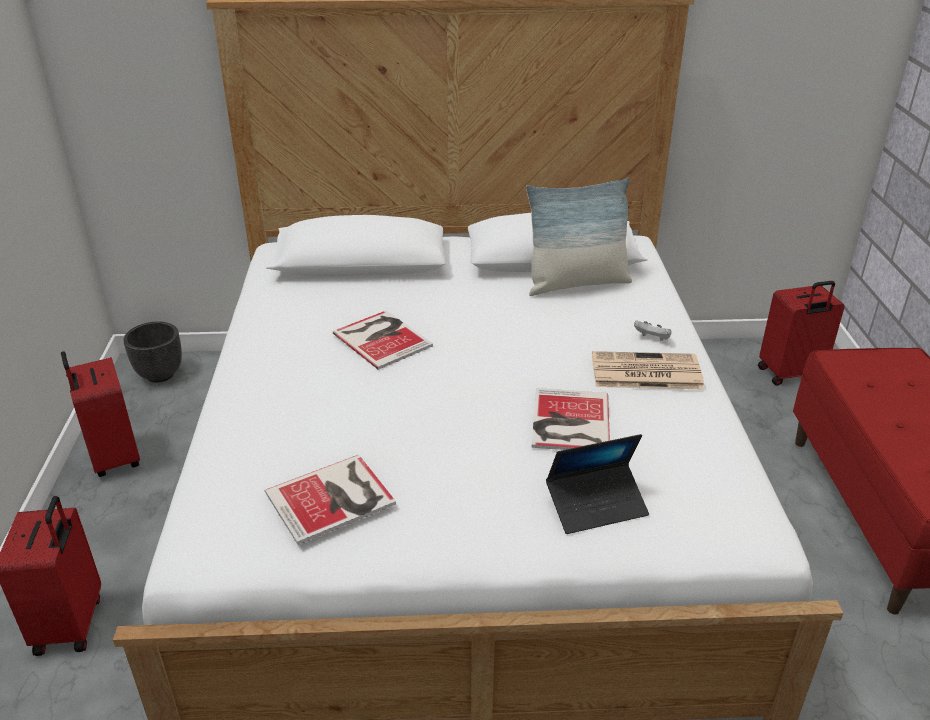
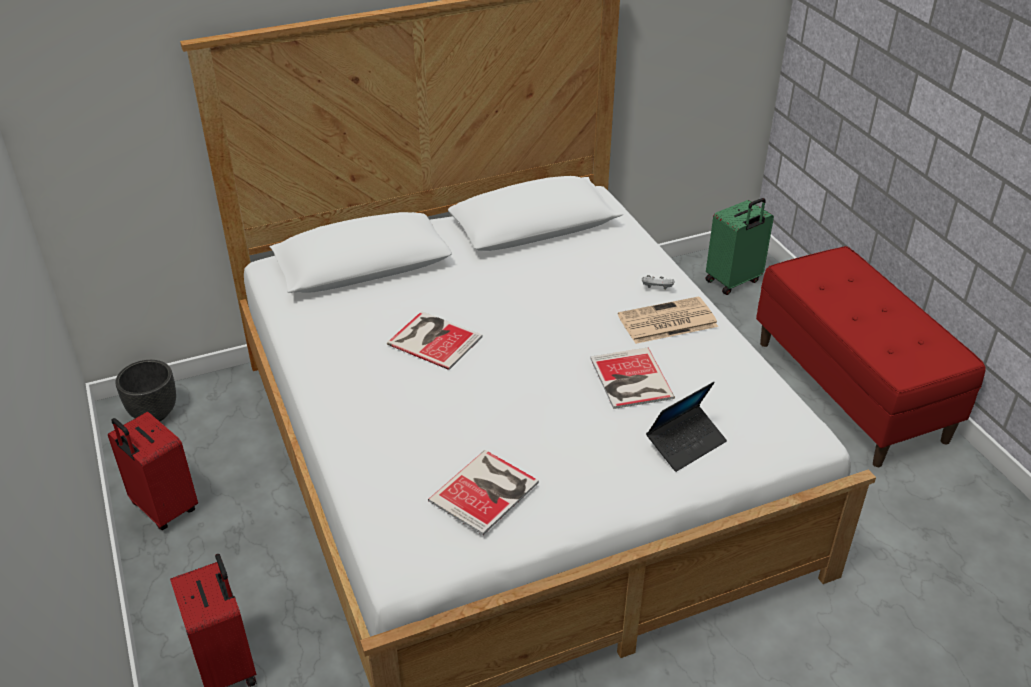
camera: 20 degrees left, 5 degrees up
(576, 283) = (569, 248): pillow -> none
(790, 374) = (733, 281): red suitcase -> green suitcase

